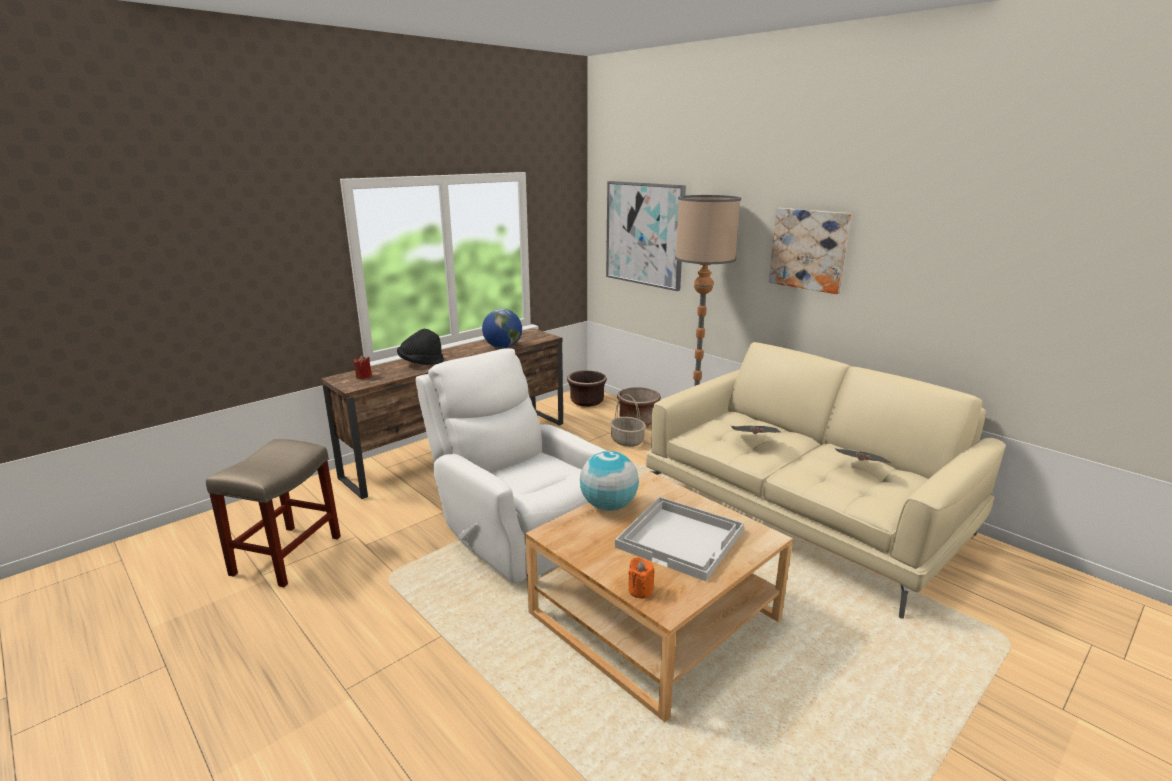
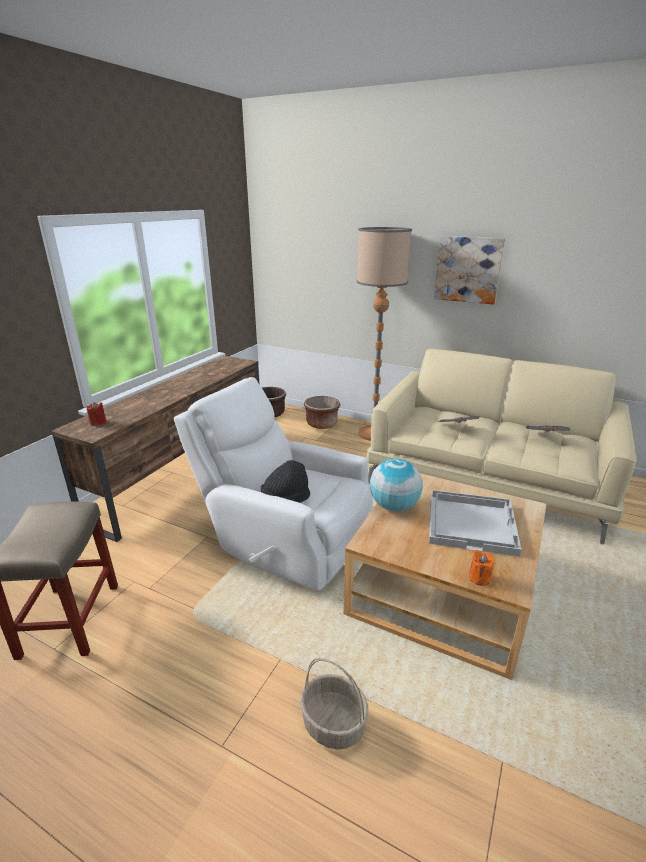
camera: 20 degrees left, 5 degrees up
(421, 363) = (146, 401): black hat -> black hat (286, 499)
(503, 347) = (213, 376): globe -> none
(627, 441) = (324, 442): basket -> basket (332, 724)
(644, 234) = (312, 264): picture -> none

